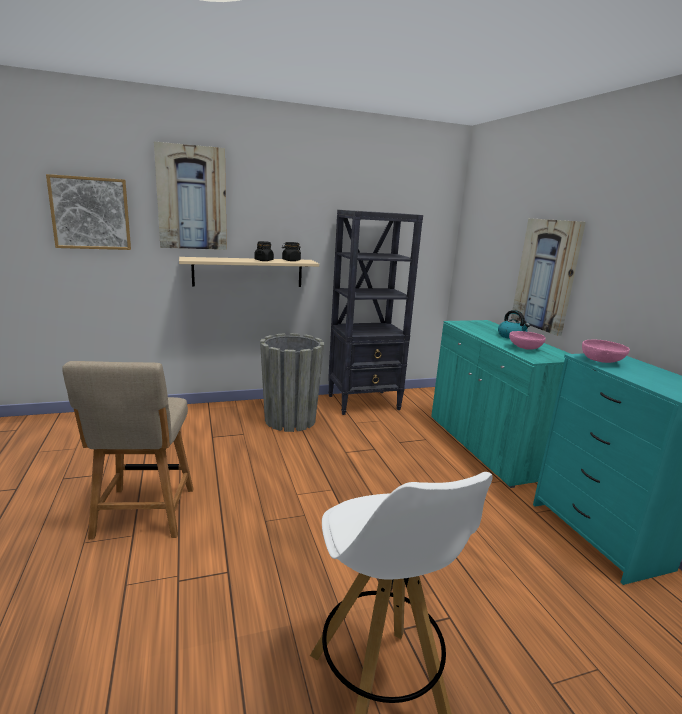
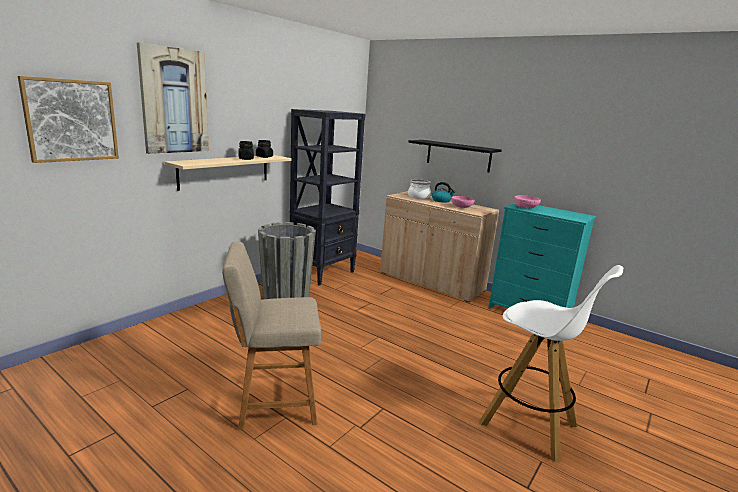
camera: 35 degrees left, 0 degrees up
(143, 516) = (273, 402): beige chair -> beige chair turned 120 degrees clockwise
(487, 328) = (419, 197): none -> cooking pot
(487, 446) = (431, 282): turquoise cabinet -> beige cabinet
(546, 275) = (458, 155): picture -> black shelf

